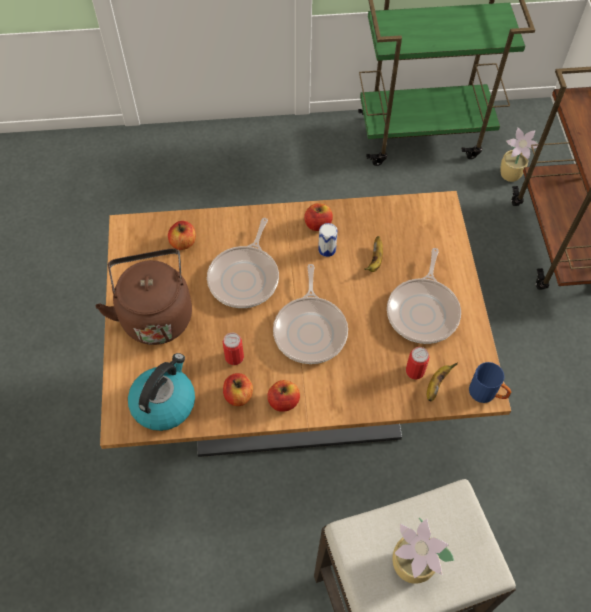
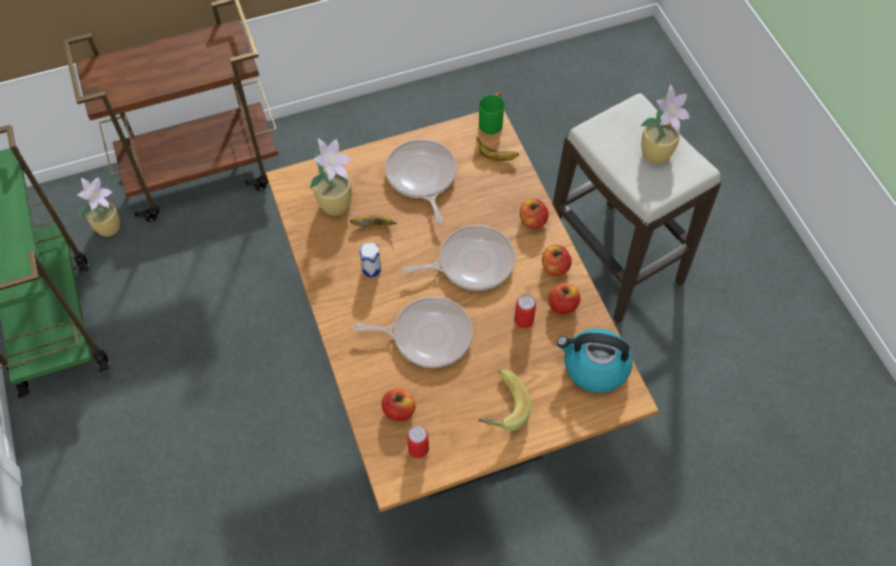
camera: 105 degrees left, 0 degrees up
(155, 314) = (499, 408): brown kettle -> banana
(318, 224) = (340, 284): apple -> apple (532, 221)
(407, 236) = (336, 203): none -> potted plant
(415, 371) = (487, 174): can -> can (418, 449)
(423, 311) = (421, 177): frying pan -> frying pan turned 105 degrees counterclockwise
(487, 394) = (492, 122): blue mug -> green mug

